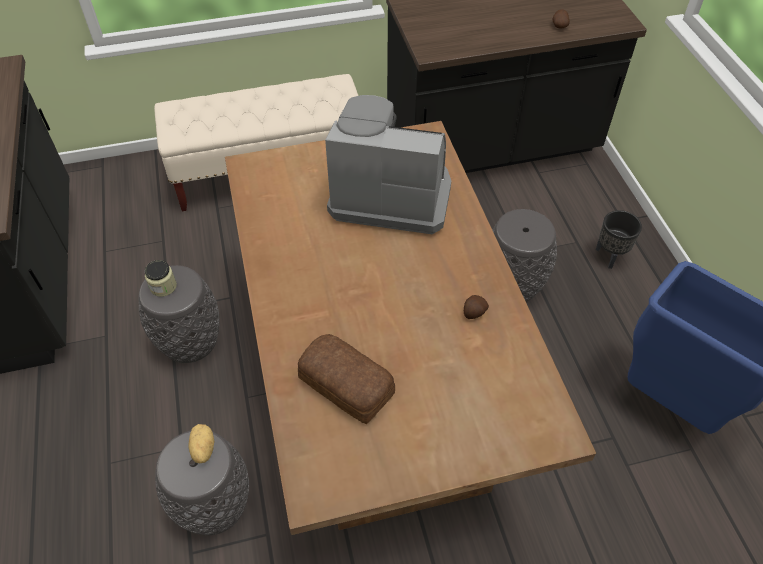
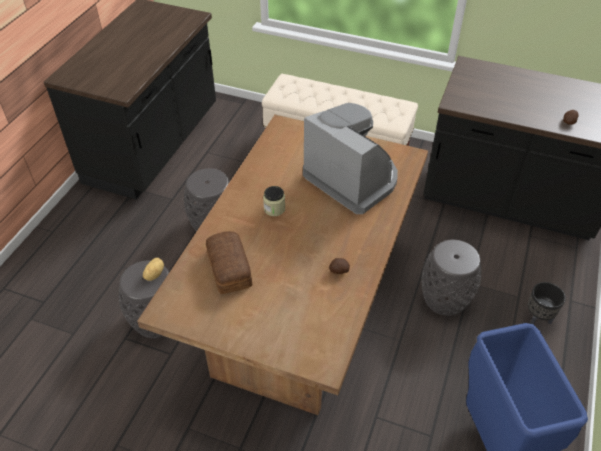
camera: 35 degrees right, 5 degrees down
(163, 286) = (204, 179): jar -> jar (274, 209)

